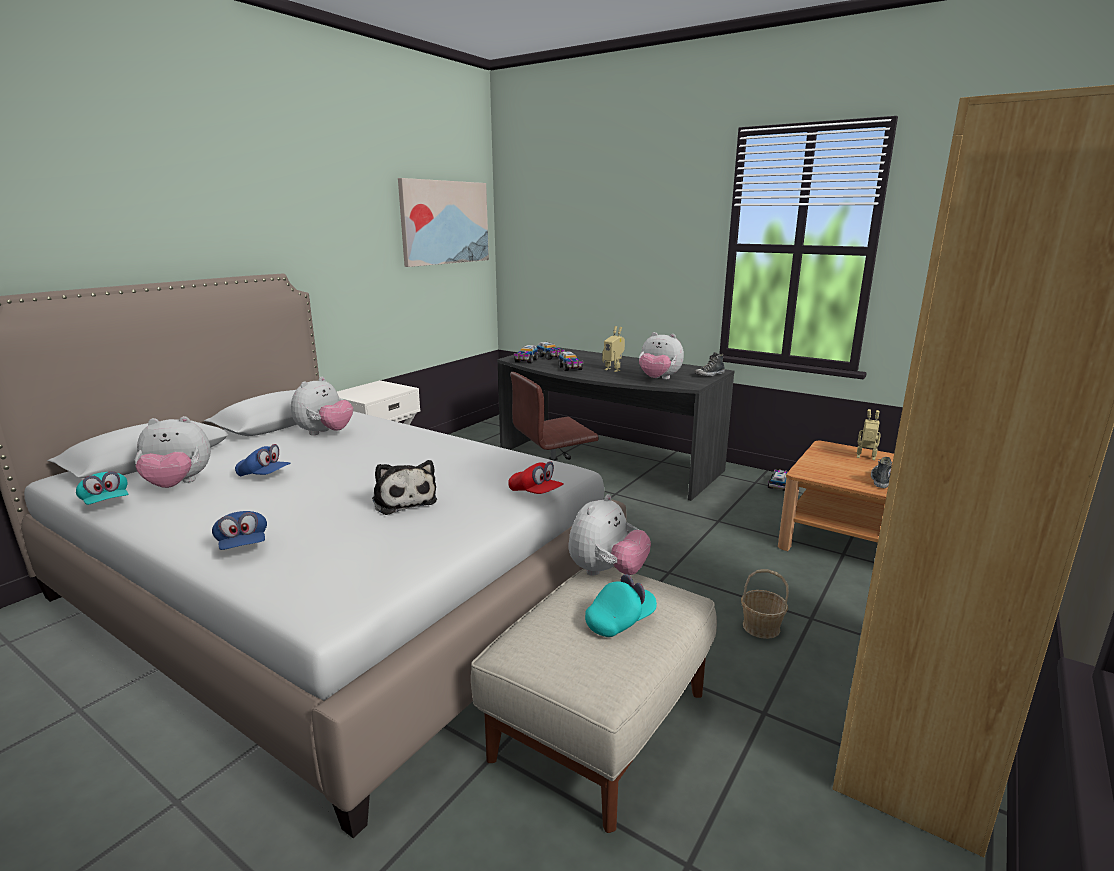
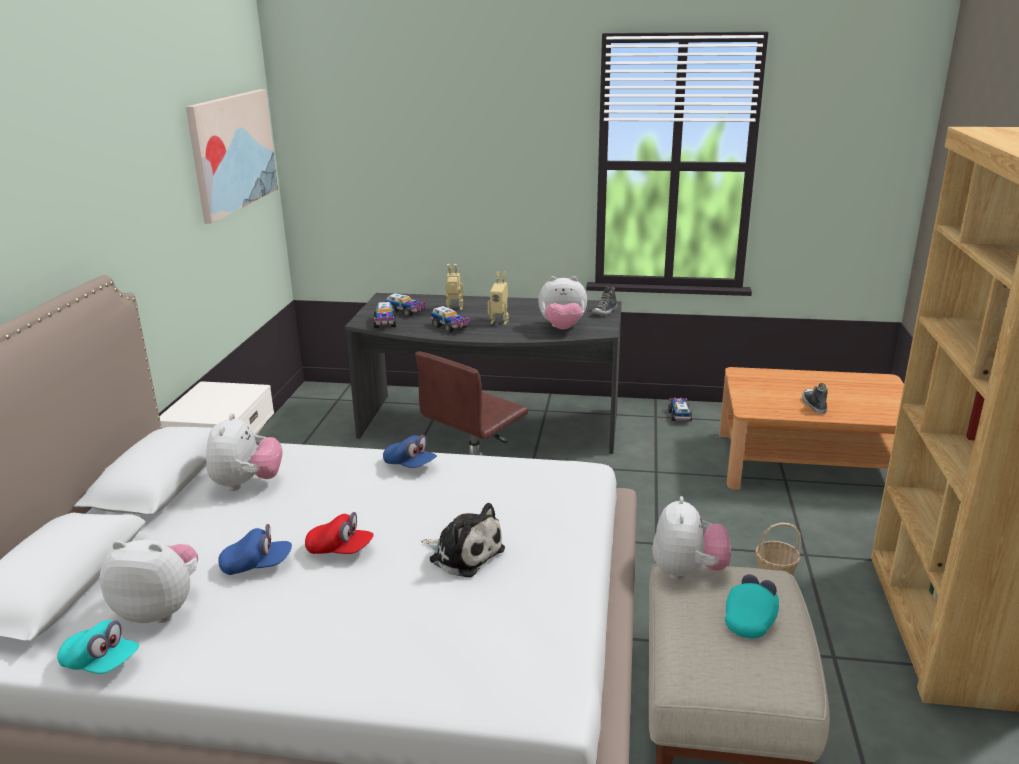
camera: 25 degrees left, 5 degrees up
(178, 485) = (160, 609): plush toy -> plush toy turned 135 degrees counterclockwise
(243, 546) = (367, 663): blue cap -> blue cap (410, 465)
(535, 493) = (585, 508): red cap -> red cap (340, 550)
(865, 458) = (783, 381): toy robot -> toy robot (454, 309)

